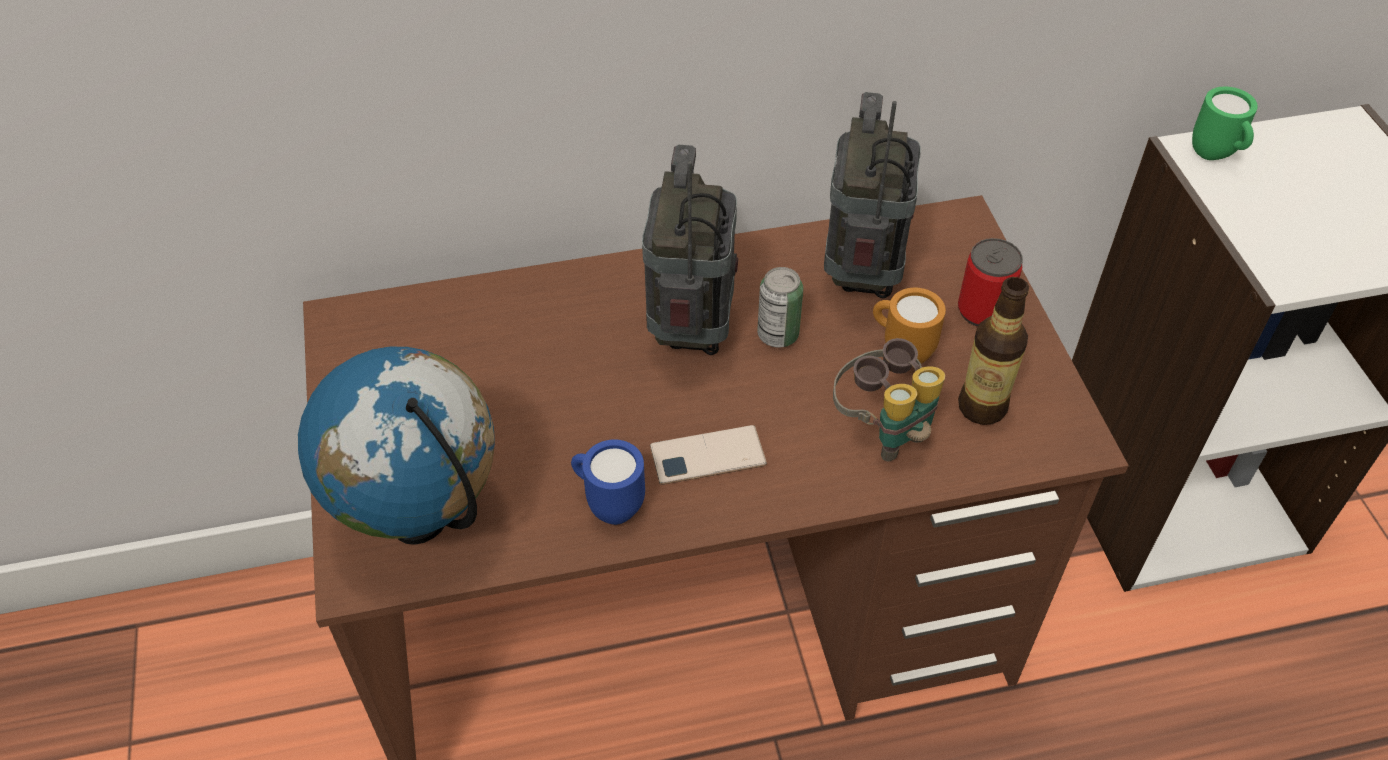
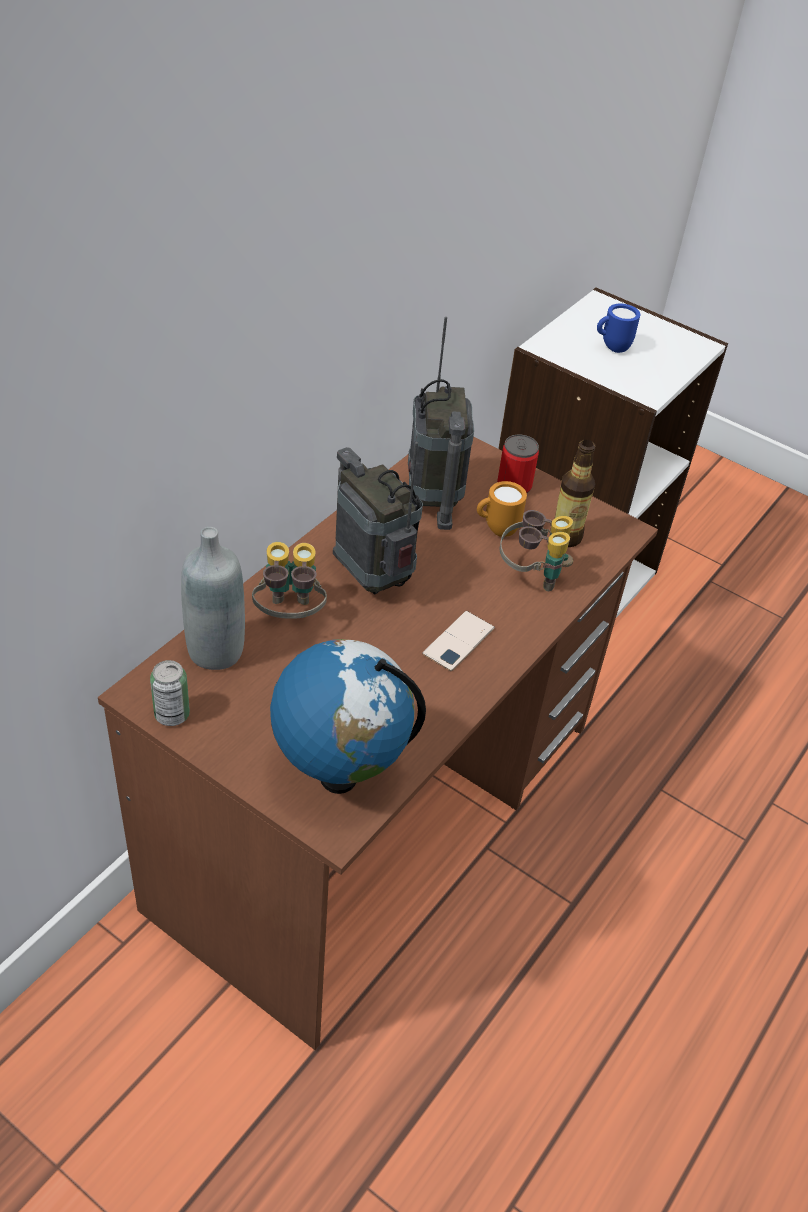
camera: 45 degrees left, 5 degrees down
(450, 318) = (216, 651): none -> grey bottle
(561, 321) = (289, 615): none -> binoculars
(608, 504) = (435, 699): blue mug -> blue mug (611, 347)
(778, 335) = (423, 555): can -> can (172, 715)
(862, 275) = (433, 499): radio -> radio turned 150 degrees counterclockwise
(1216, 156) = (556, 345): green mug -> none

